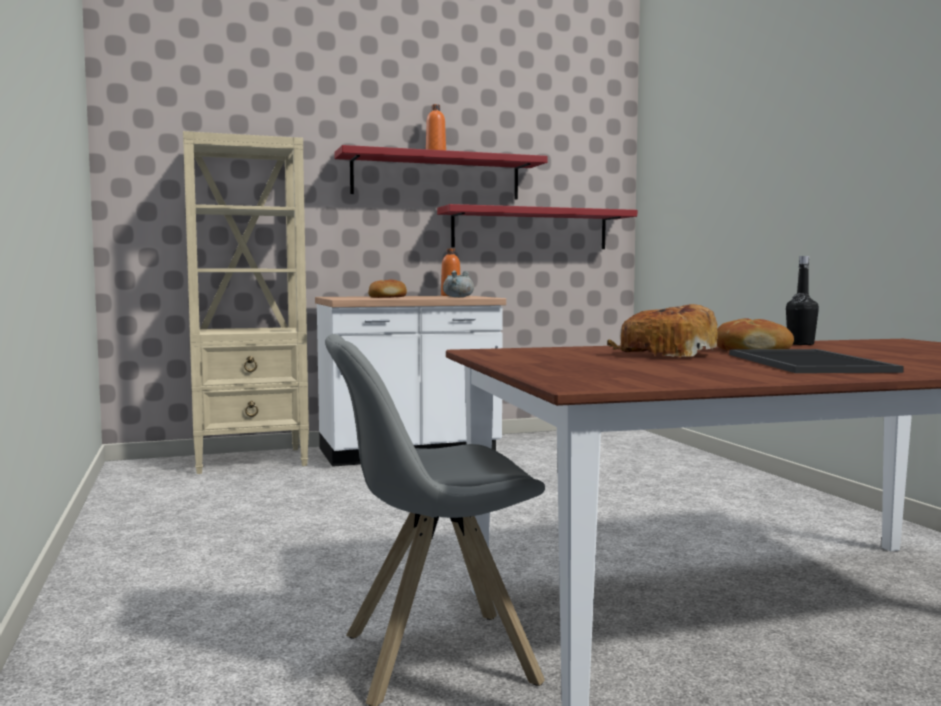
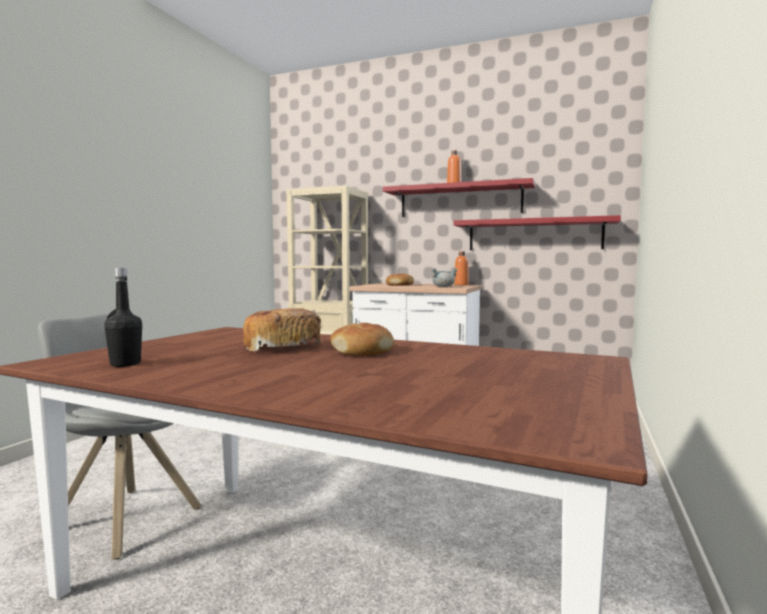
camera: 40 degrees right, 0 degrees up
(800, 344) = (457, 350): black bottle -> black bottle (125, 364)
(811, 363) = (286, 370): tray -> none

